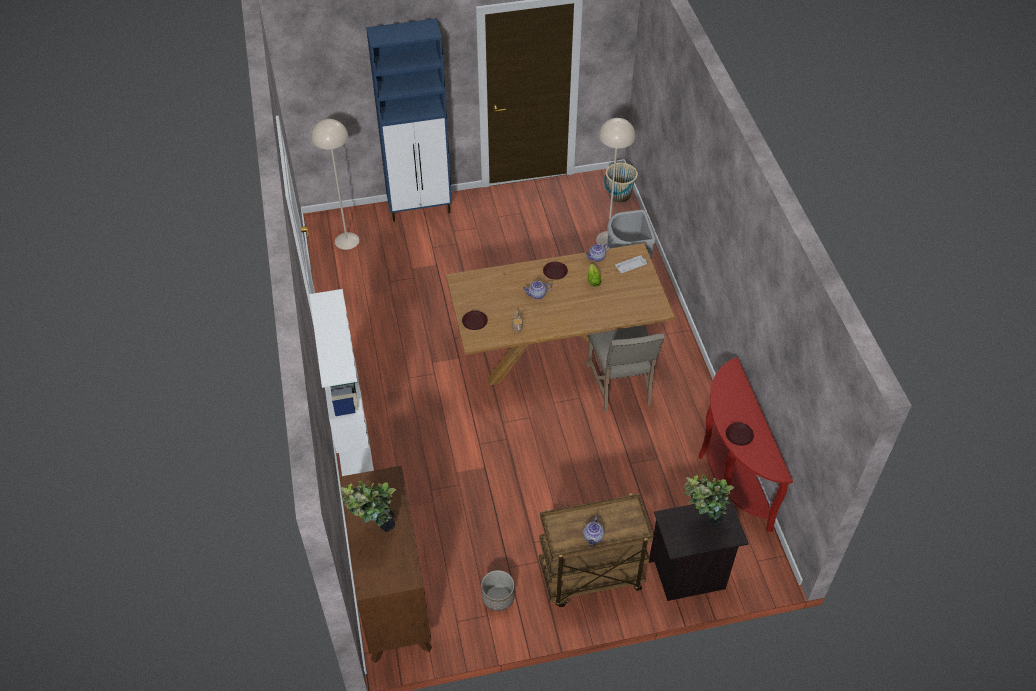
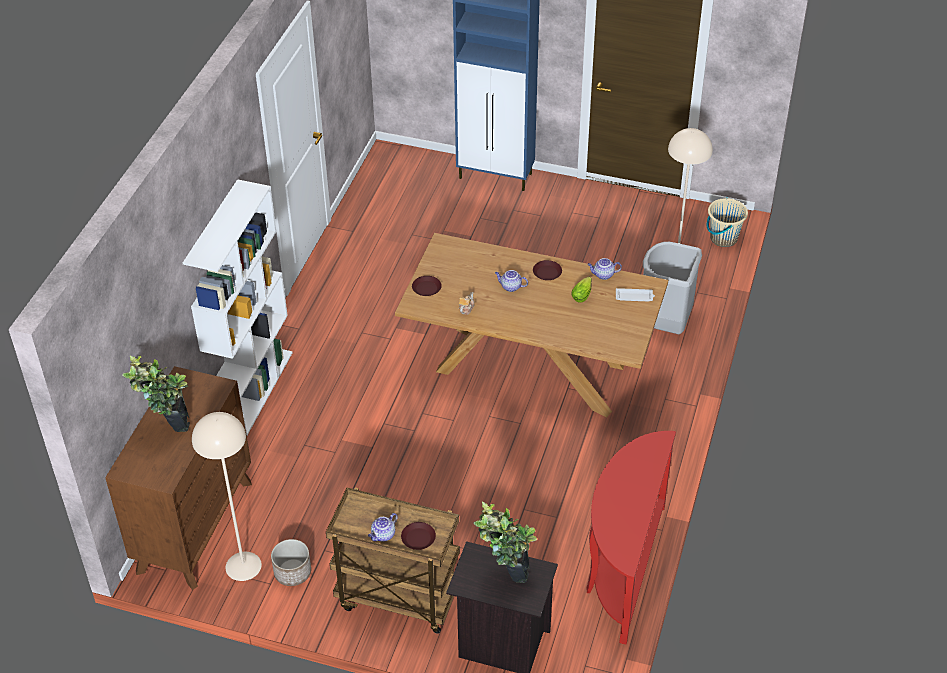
camera: 30 degrees right, 5 degrees down
(347, 240) = (399, 180): beige floor lamp -> beige floor lamp (243, 565)
(621, 386) = (573, 430): beige chair -> none
(739, 436) = (611, 508): brown plate -> brown plate (418, 538)

